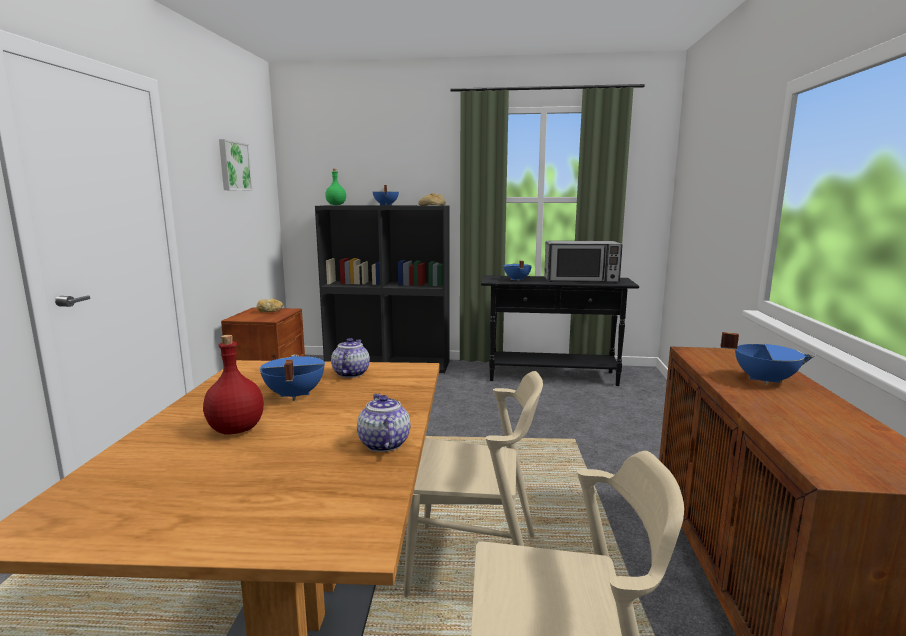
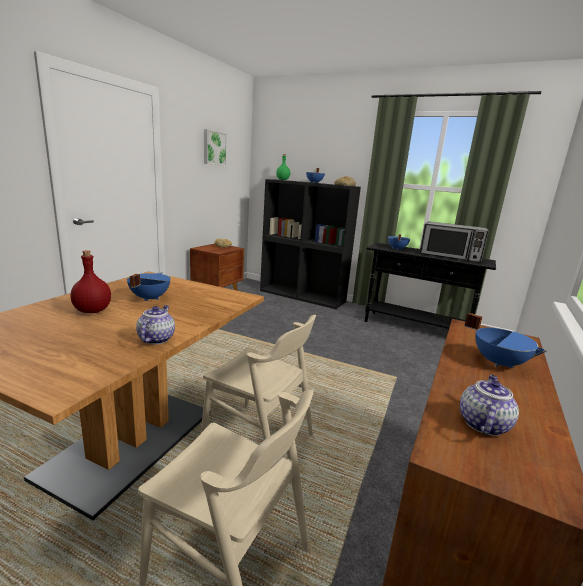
camera: 20 degrees right, 5 degrees up
(351, 373) = (199, 292): teapot -> teapot (482, 423)

